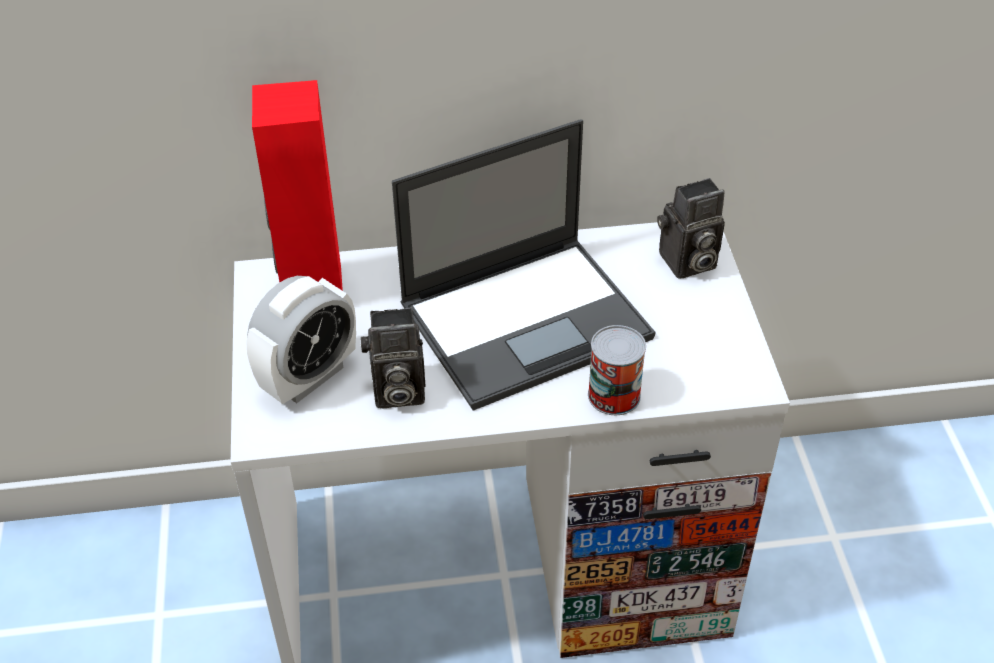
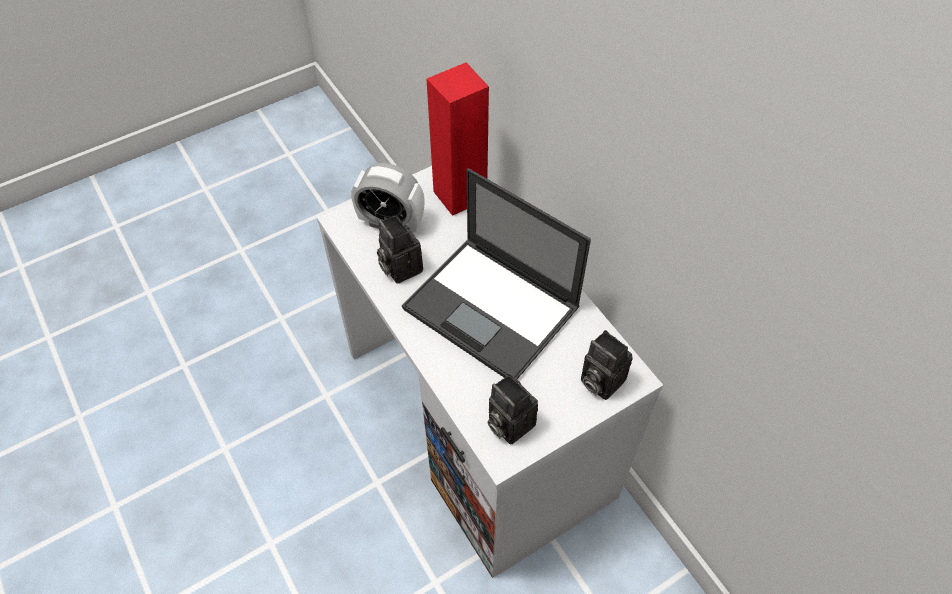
camera: 65 degrees right, 10 degrees up
(614, 395) = (451, 378): can -> none
(708, 362) = (508, 423): none -> camera

